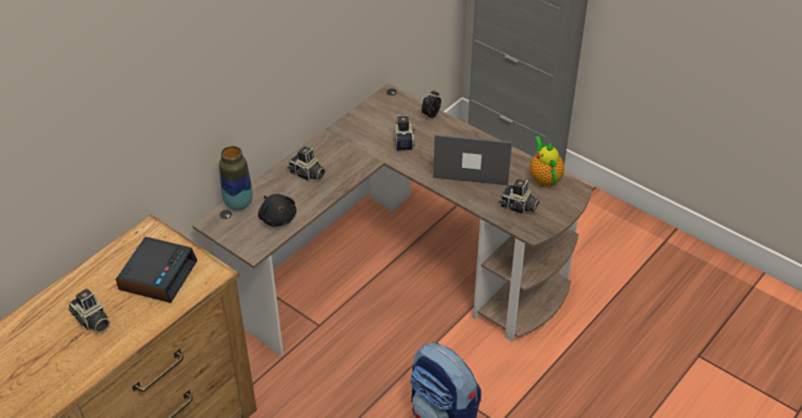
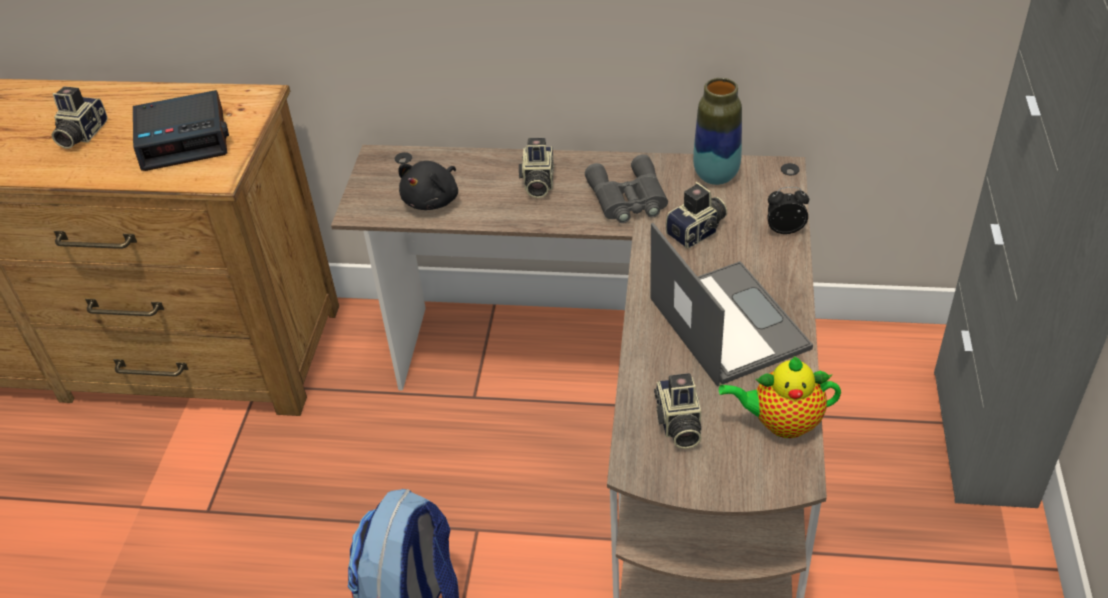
camera: 60 degrees right, 0 degrees up
(238, 204) = (428, 157): vase -> vase (716, 176)
(355, 151) = (628, 199): none -> grey binoculars
(544, 178) = (781, 423): teapot -> teapot turned 135 degrees counterclockwise

